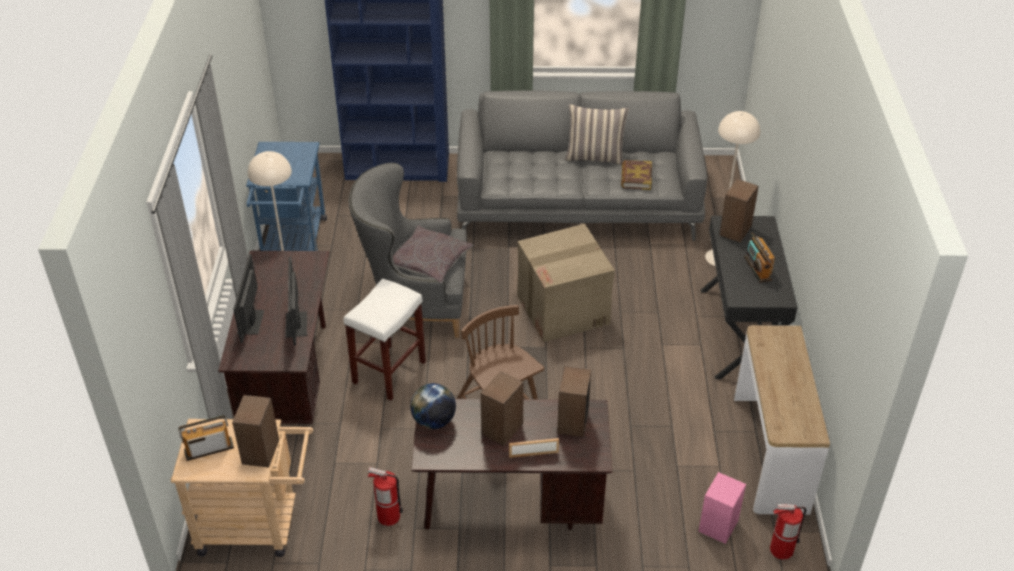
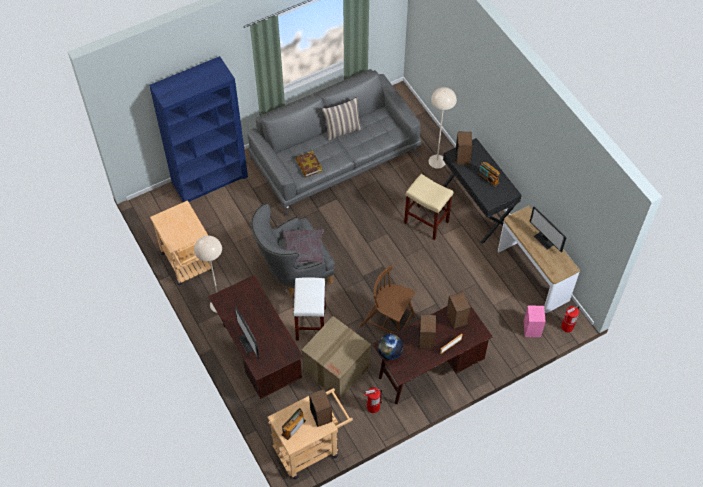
camera: 30 degrees left, 15 degrees up
(293, 243) = (189, 265): blue cart -> beige cart
(297, 325) = (275, 331): monitor -> monitor (545, 239)
(563, 309) = (376, 236): cardboard box -> cardboard box (337, 368)
(636, 178) = (376, 136): book -> book (308, 165)
(649, 320) = (425, 222): none -> beige stool

